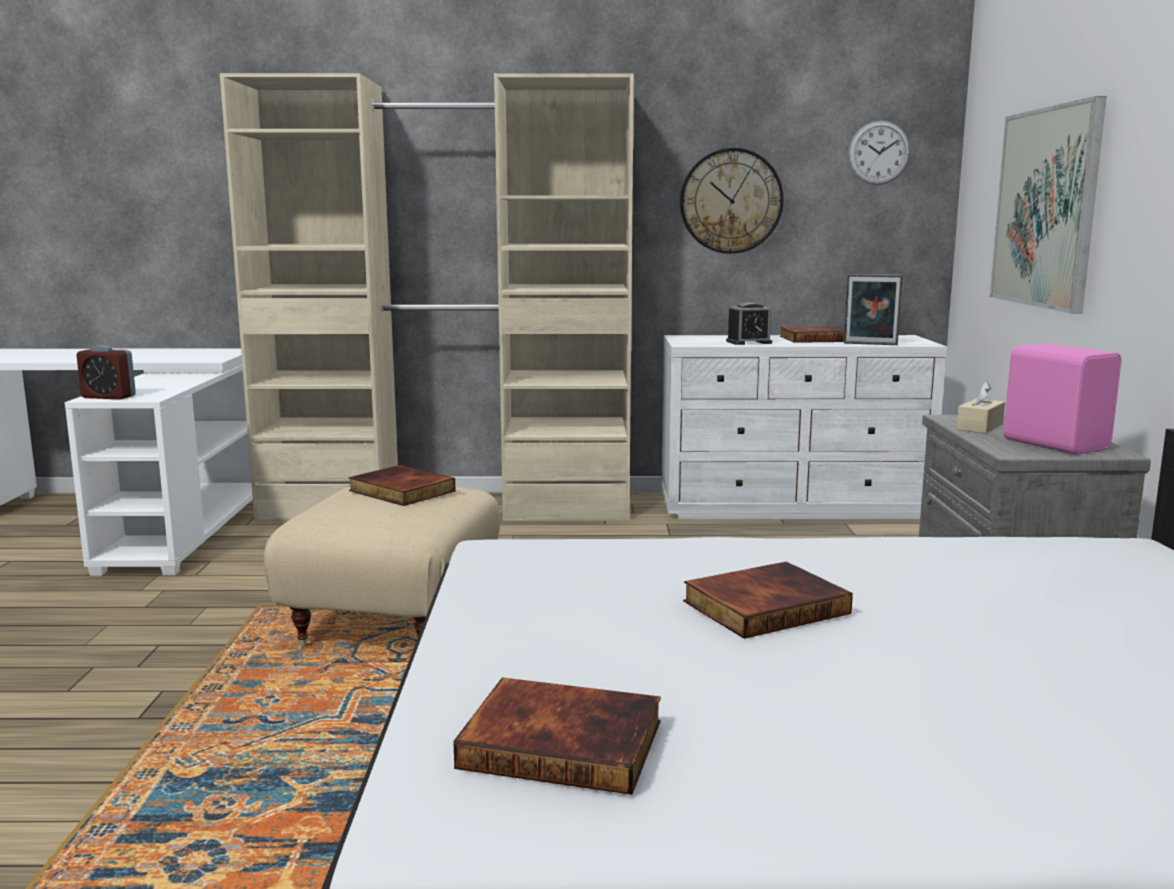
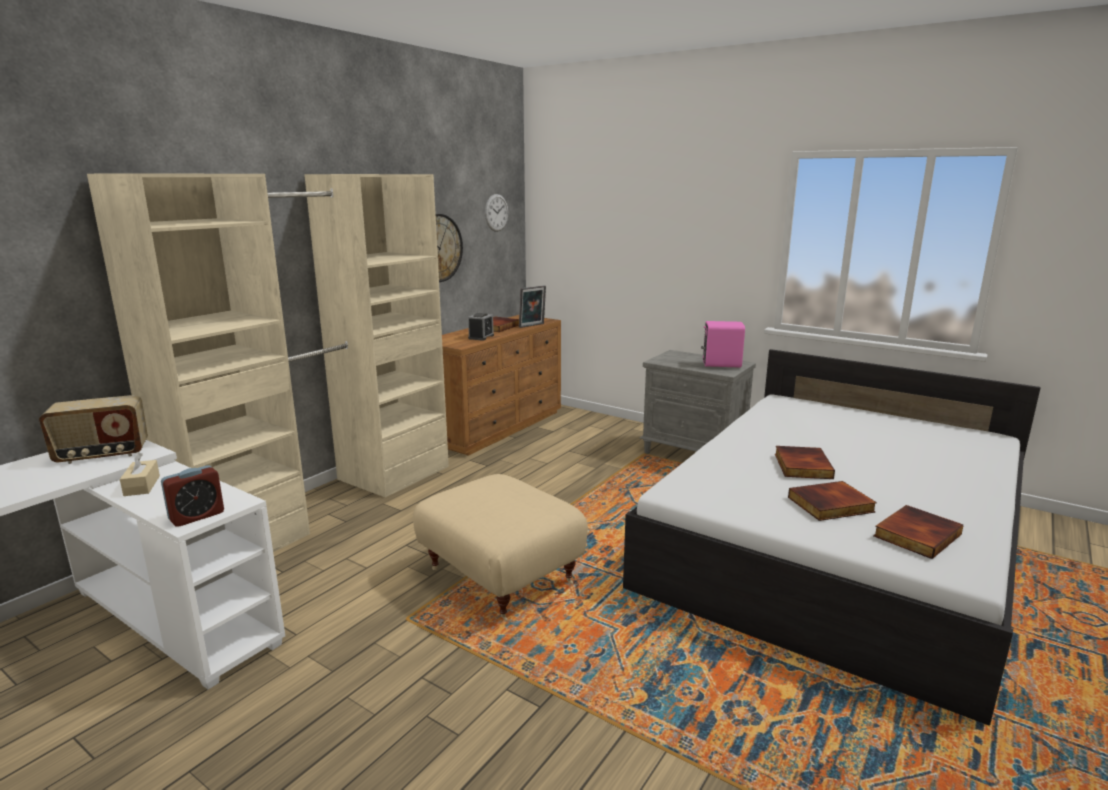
camera: 55 degrees left, 5 degrees up
(194, 355) = (102, 455): none -> radio
(400, 491) = (485, 492): book -> book (831, 505)
(793, 507) = (497, 427): white dresser -> brown dresser
(979, 427) = (679, 363): beige tissue box -> beige tissue box (142, 486)
(1046, 208) = (623, 248): picture -> none

